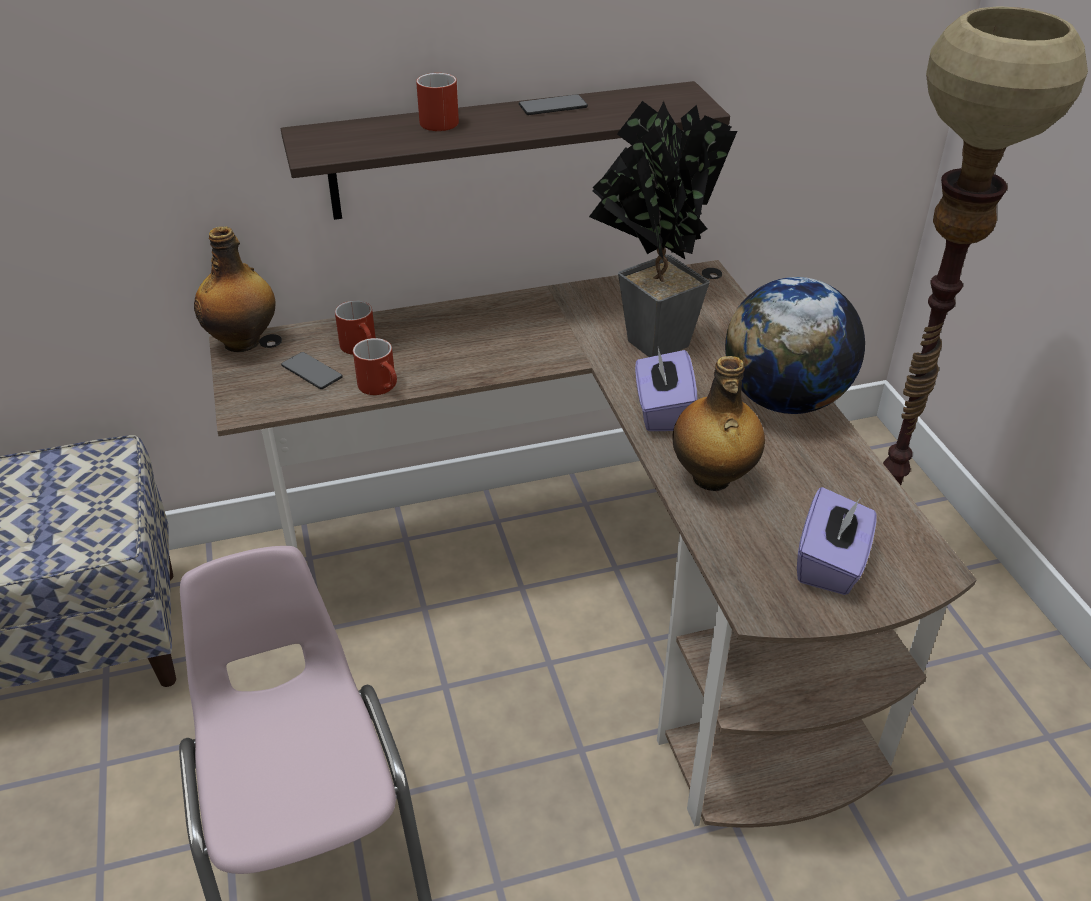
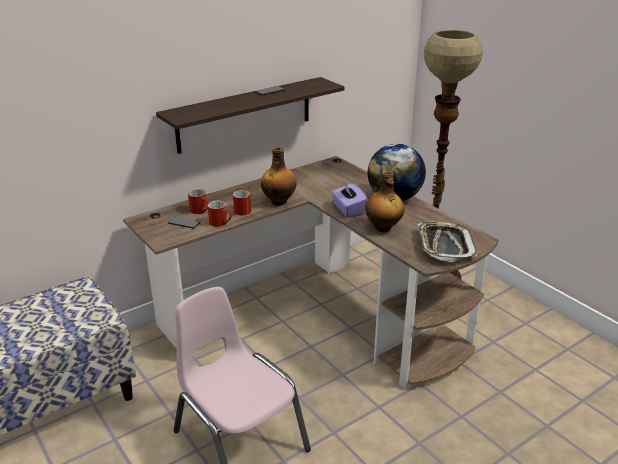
camera: 20 degrees left, 10 degrees down
(243, 341) = (142, 217): bottle -> bottle (279, 201)
(440, 120) = (225, 101): red mug -> red mug (241, 209)
(647, 343) = (326, 188): potted plant -> none
(831, 564) = (445, 245): purple tissue box -> tray

